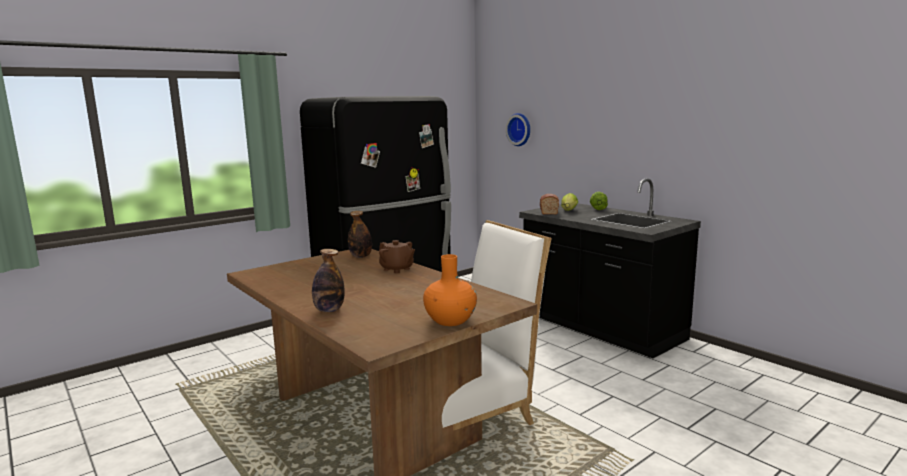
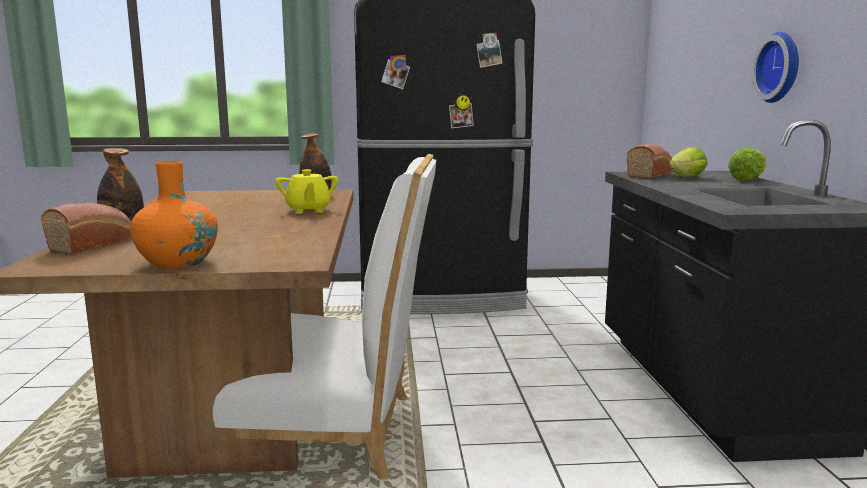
camera: 35 degrees right, 0 degrees up
(352, 324) = (94, 244): none -> bread
(397, 269) = (308, 210): brown teapot -> yellow teapot
(520, 129) = (688, 52): wall clock -> wall clock (781, 67)

